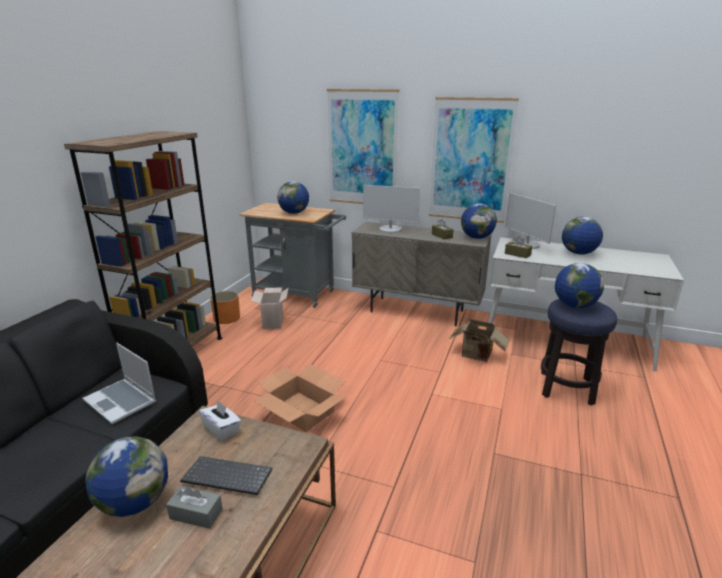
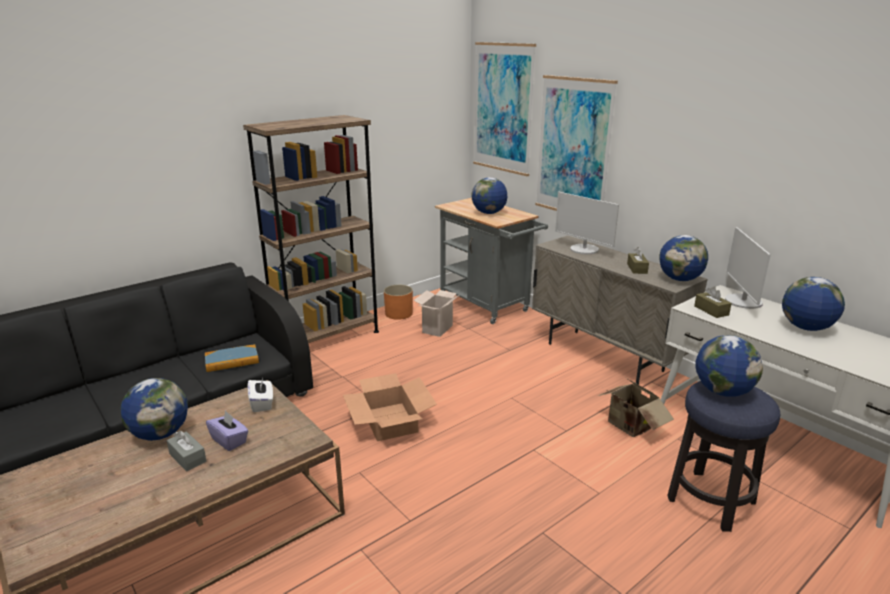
camera: 30 degrees right, 0 degrees up
(121, 401) = (232, 360): laptop -> book
(225, 478) = (229, 440): keyboard -> purple tissue box
(470, 161) = (692, 178): picture -> picture (503, 108)

